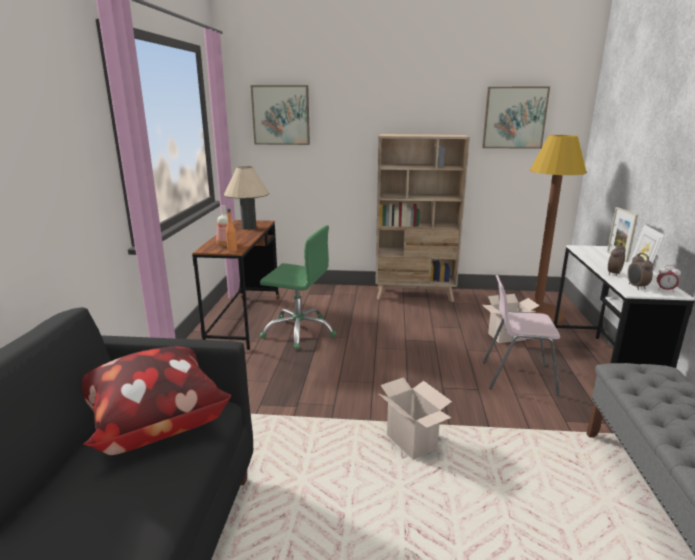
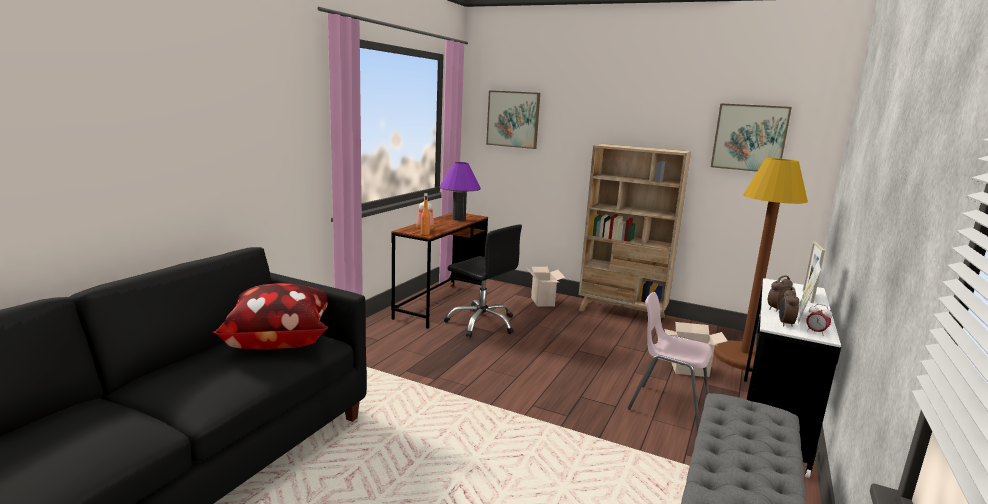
camera: 20 degrees right, 5 degrees down
(249, 227) = (458, 219): beige table lamp -> purple table lamp
(299, 331) = (482, 323): green office chair -> black office chair
(413, 443) = (515, 431): cardboard box -> cardboard box (543, 302)

